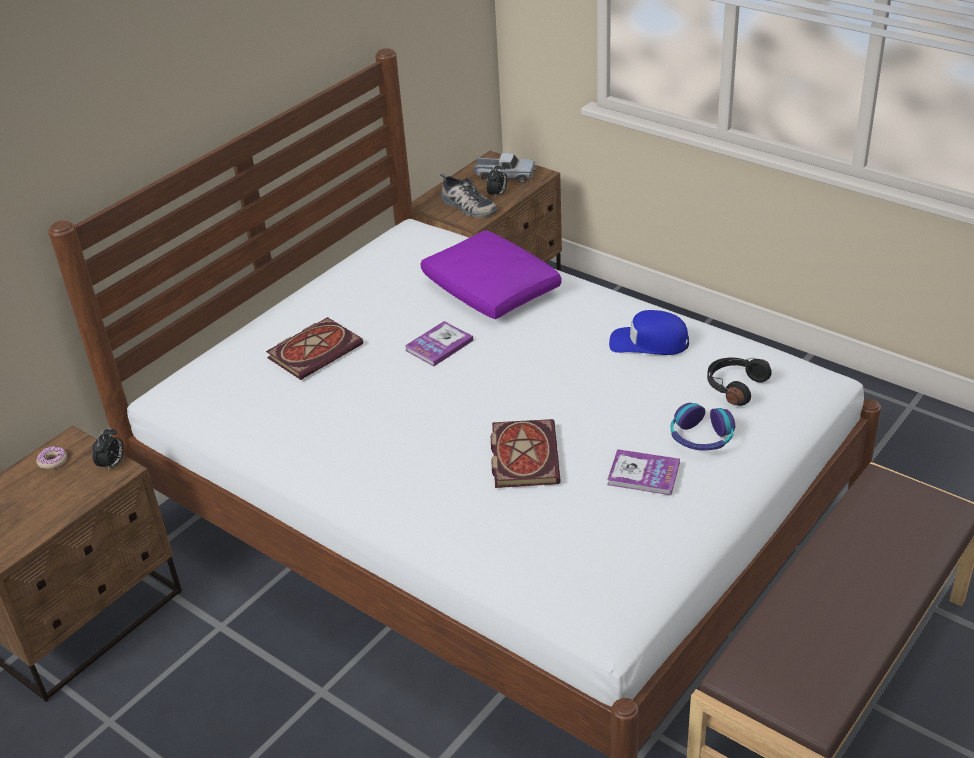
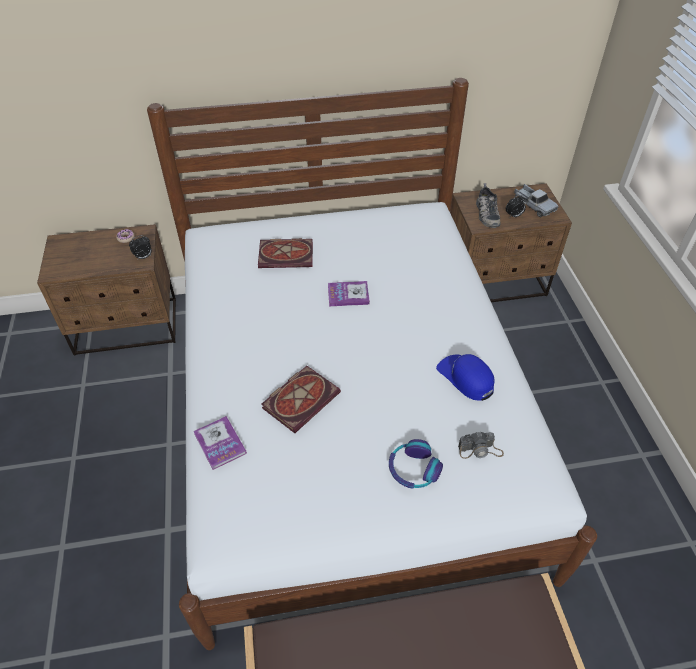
camera: 40 degrees right, 10 degrees up
(492, 290) = (421, 278): purple pillow -> none
(643, 474) = (348, 466): book -> book (220, 443)
(734, 386) = (480, 450): black headphones -> camera

